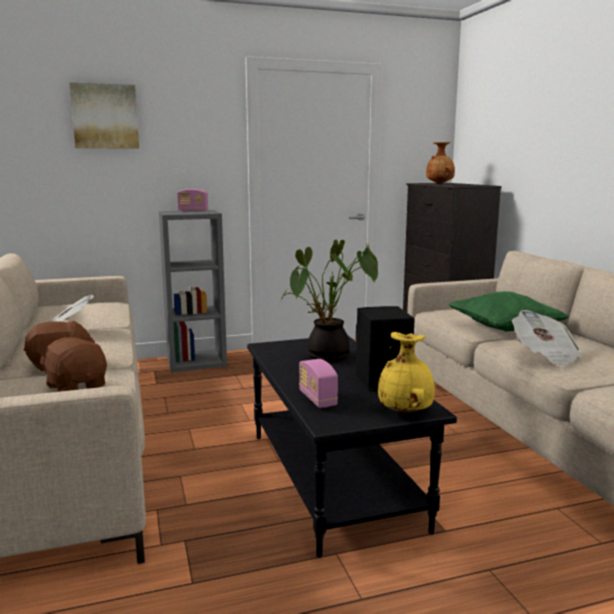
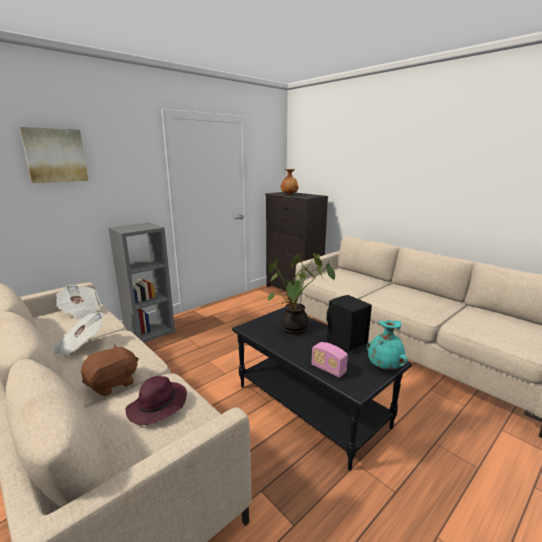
camera: 25 degrees left, 5 degrees up
(76, 386) = (157, 406): brown plush toy -> purple hat
(193, 211) = (136, 225): radio -> none
(406, 411) = (385, 366): yellow vase -> turquoise vase
(504, 329) = (364, 287): green pillow -> none
(545, 356) = (405, 305): newspaper -> newspaper (80, 311)

